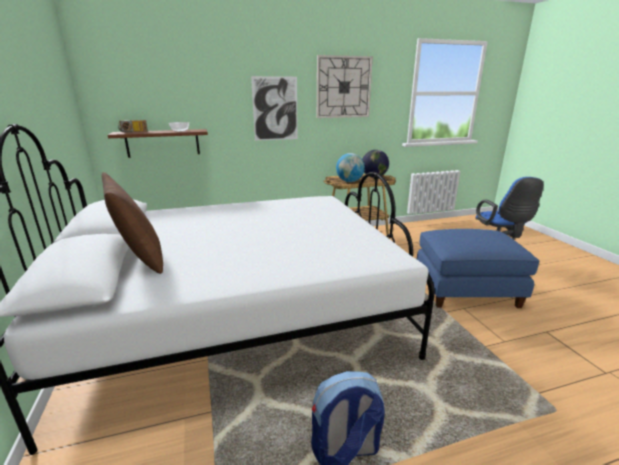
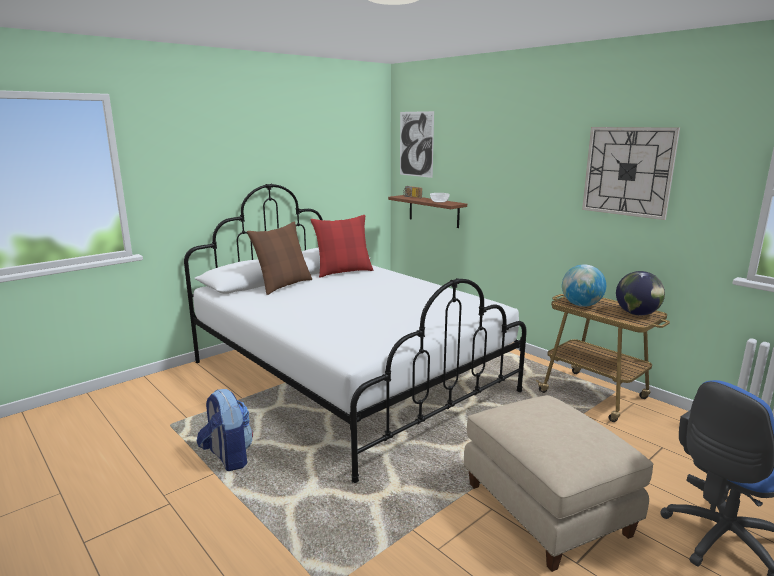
camera: 65 degrees right, 5 degrees down
(151, 223) = (343, 272): none -> red pillow
(275, 109) = (534, 191): picture -> picture (416, 144)
(466, 291) = (544, 509): blue ottoman -> beige ottoman

